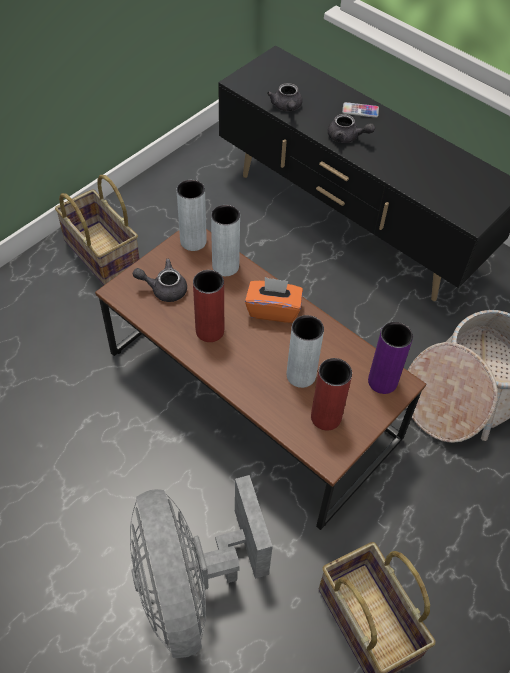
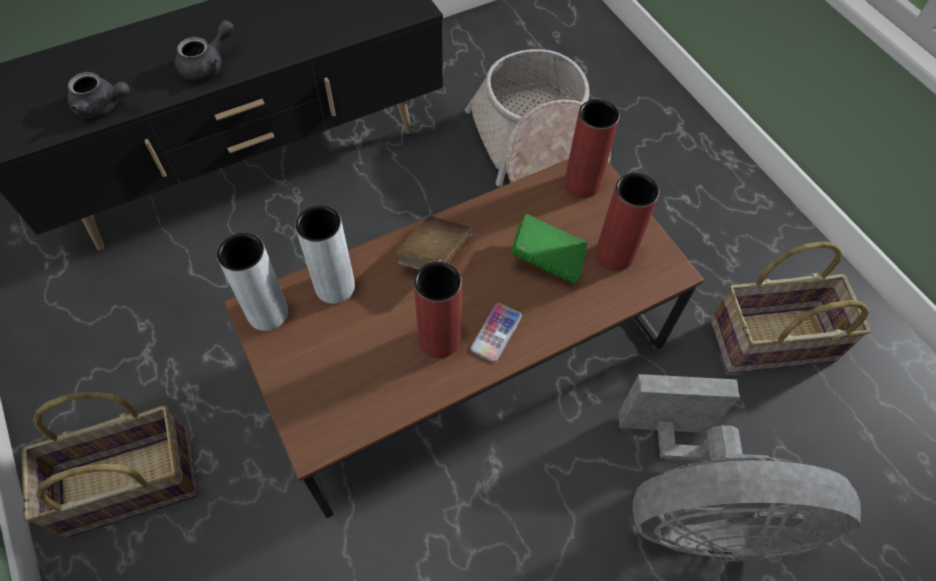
camera: 70 degrees left, 5 degrees up
(164, 289) = (339, 377): grey teapot -> none
(273, 310) = (434, 256): orange tissue box -> brown book
(301, 375) = (547, 259): grey vase -> green book
(360, 111) = (167, 35): phone -> phone (496, 332)
(382, 381) = (582, 184): purple vase -> red vase

